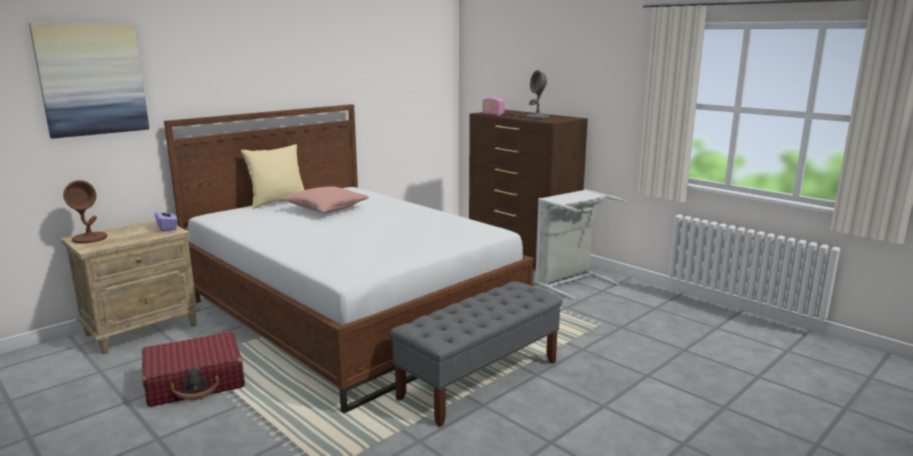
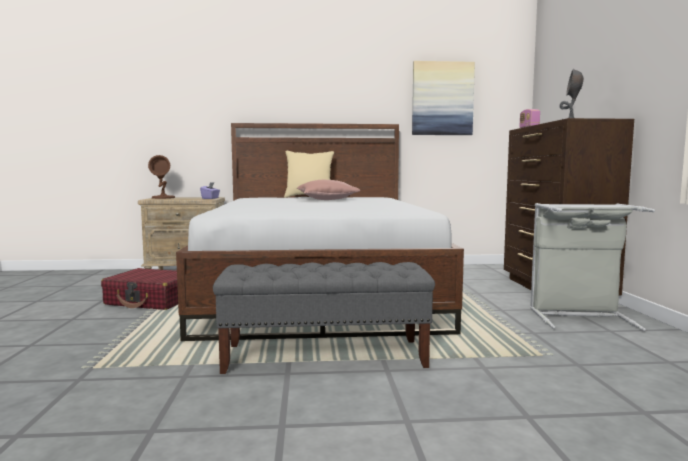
camera: 40 degrees right, 10 degrees down
(92, 79) = (188, 91): picture -> picture (442, 99)

